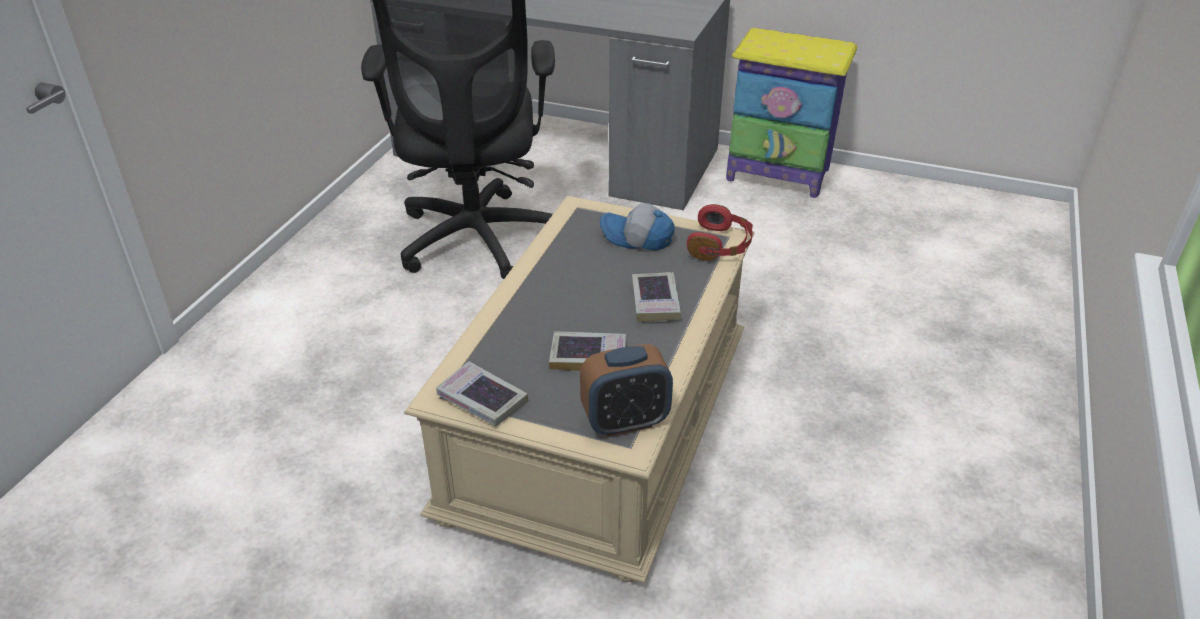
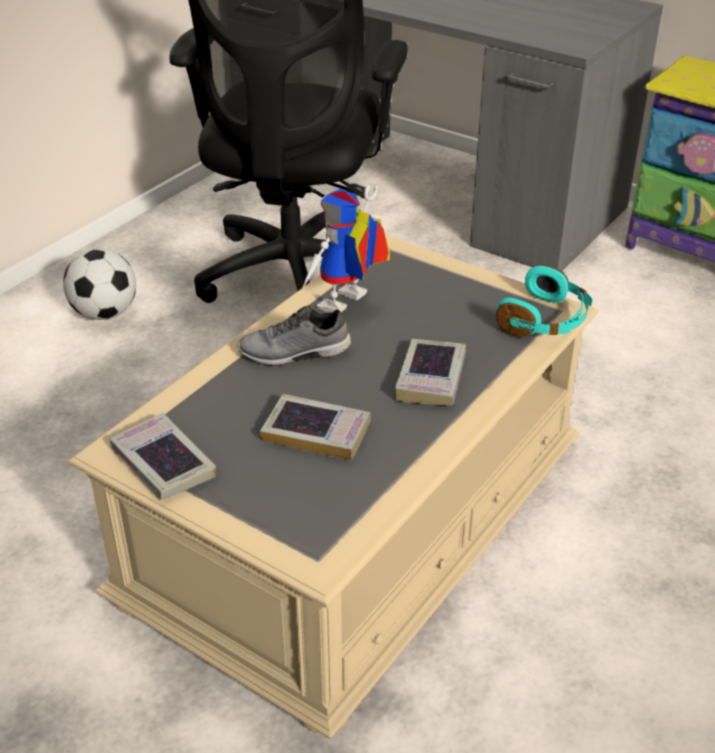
camera: 15 degrees right, 0 degrees up
(329, 295) = (105, 313): none -> football
(545, 299) = (294, 353): none -> grey shoe
(568, 257) = (346, 306): none -> toy robot
(625, 421) = (326, 525): alarm clock -> none
(637, 238) = (441, 295): cap -> none
(720, 245) = (545, 320): red headphones -> turquoise headphones

